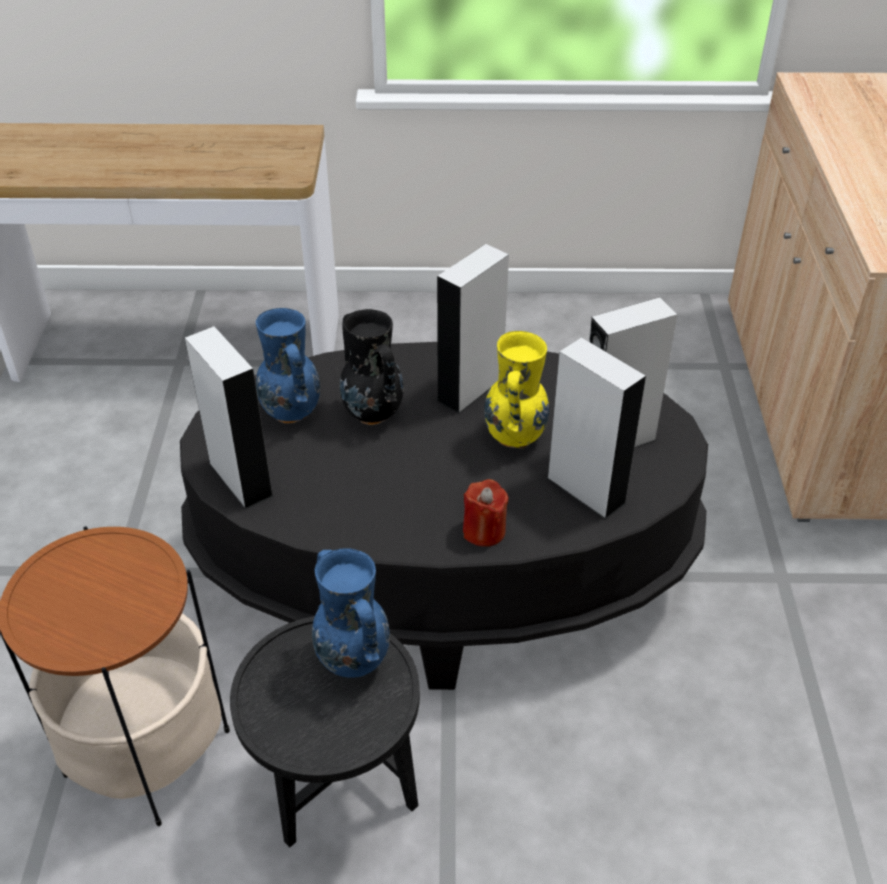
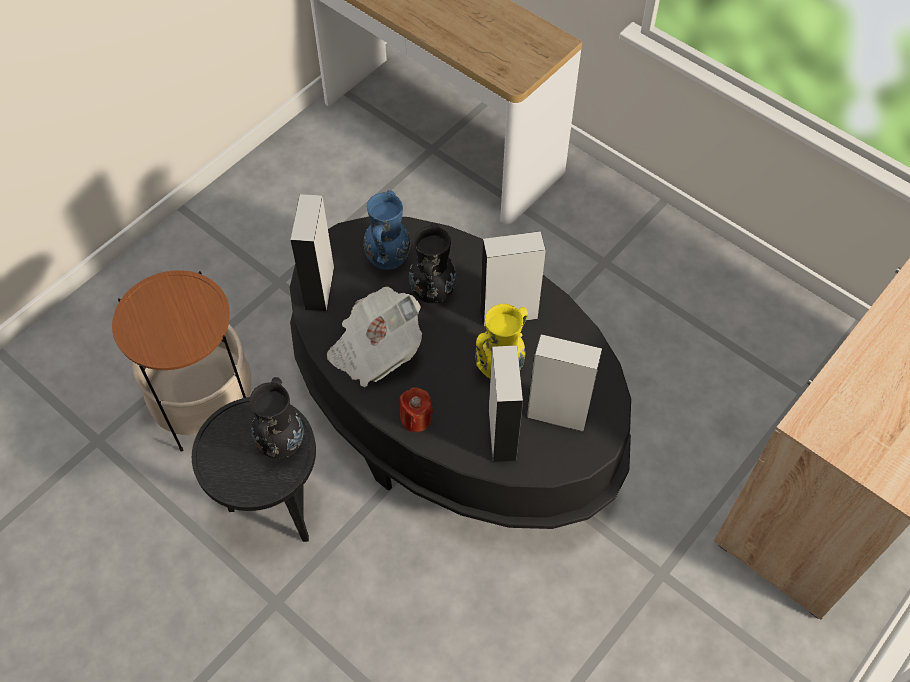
camera: 40 degrees right, 15 degrees up
(353, 659) = (282, 443): blue vase -> black vase
(369, 498) = (375, 350): none -> newspaper

